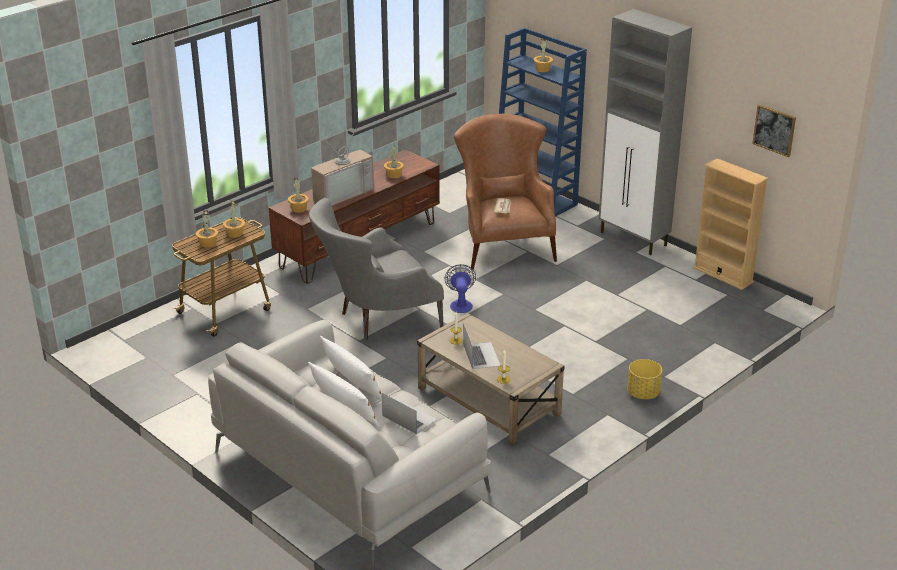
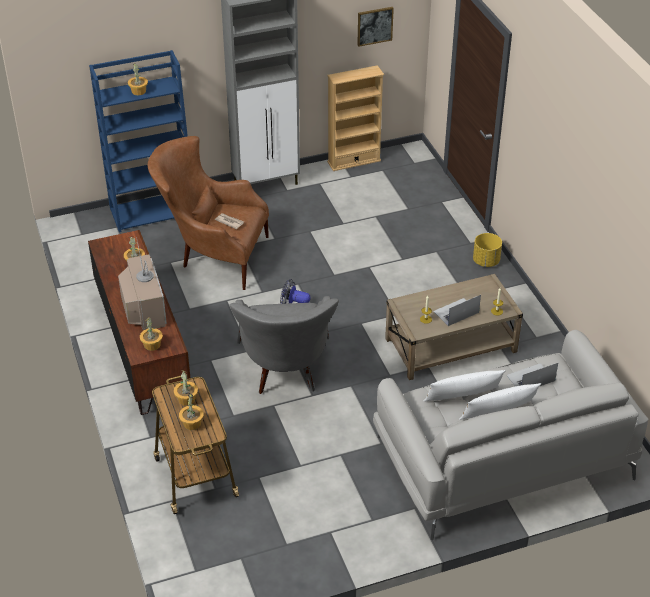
camera: 65 degrees left, 10 degrees up
(481, 355) = (456, 312): laptop -> laptop turned 45 degrees counterclockwise

